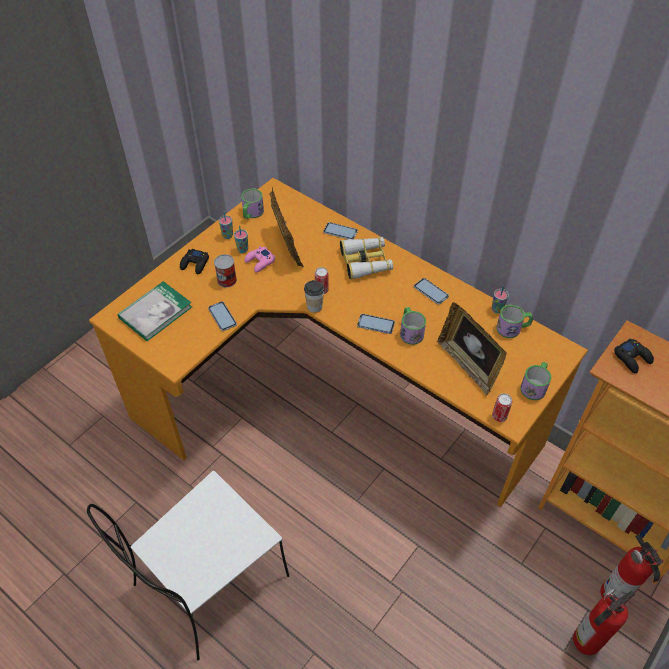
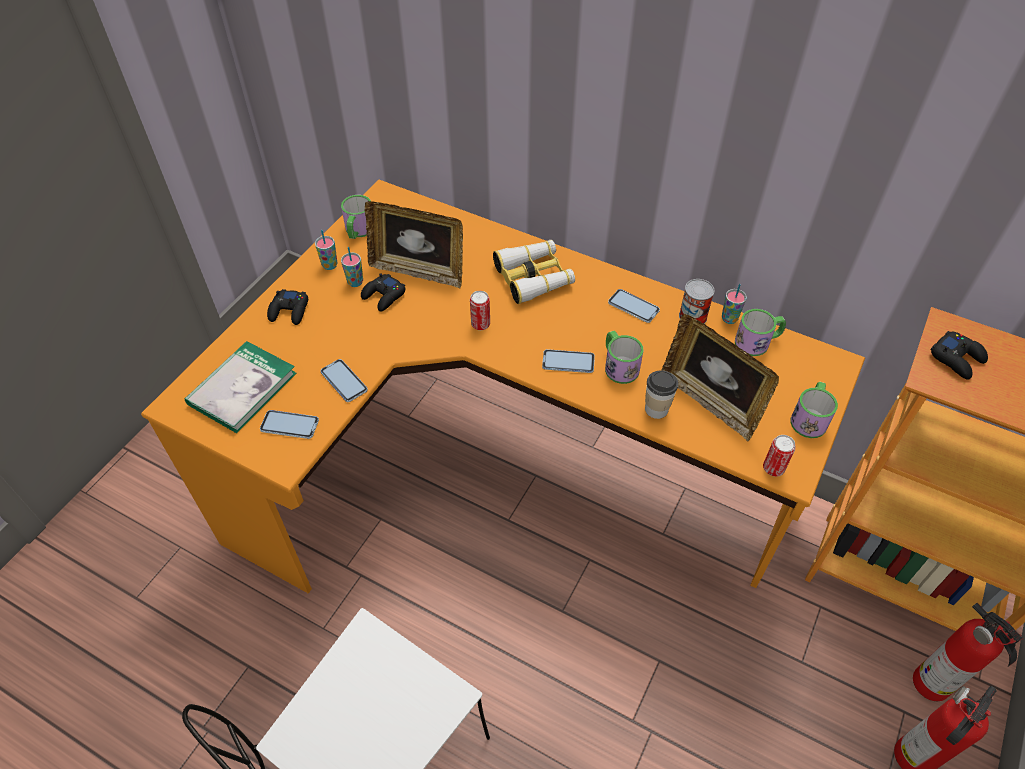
camera: 10 degrees left, 0 degrees up
(227, 280) = (340, 328): can -> can (693, 316)
(260, 262) = (384, 296): pink game controller -> black game controller
(287, 247) = (418, 271): picture frame -> picture frame turned 135 degrees clockwise
(314, 306) = (475, 349): cup -> cup (656, 409)
(340, 232) = (489, 241): phone -> phone (289, 425)

